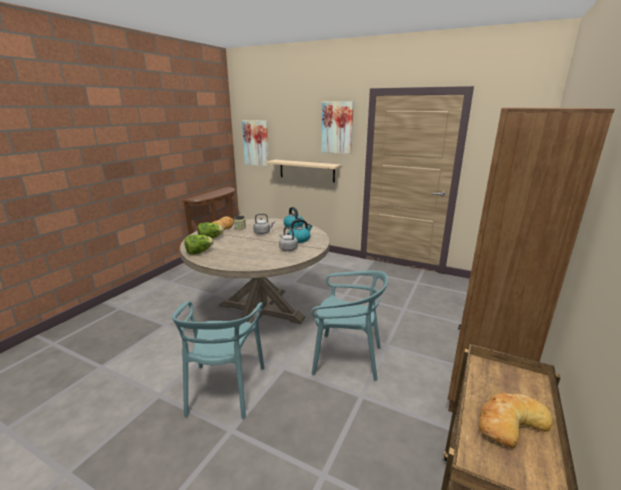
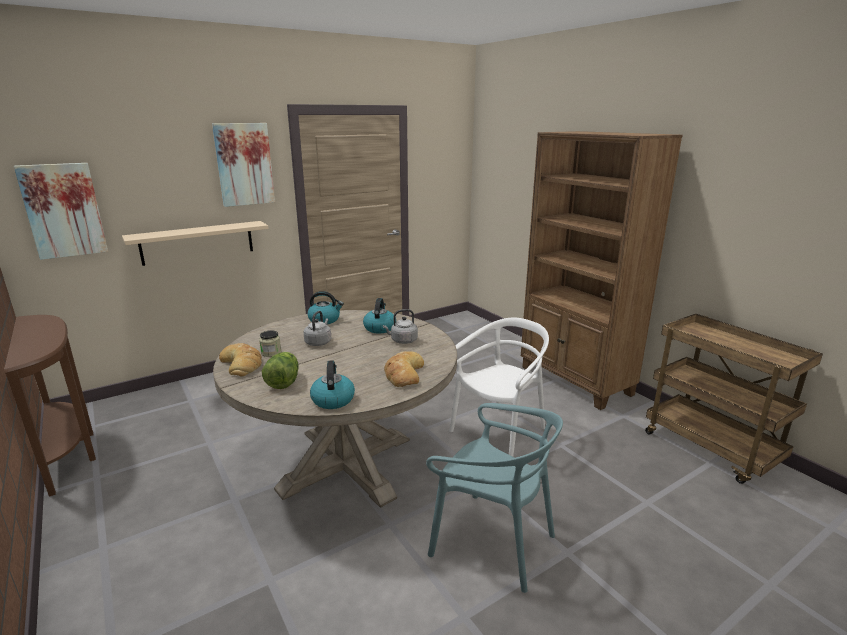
camera: 60 degrees left, 0 degrees up
(199, 252) = (332, 399): lettuce -> kettle
(346, 358) = (499, 432): turquoise chair -> white chair
(509, 422) = (739, 347): bread -> bread (403, 374)

